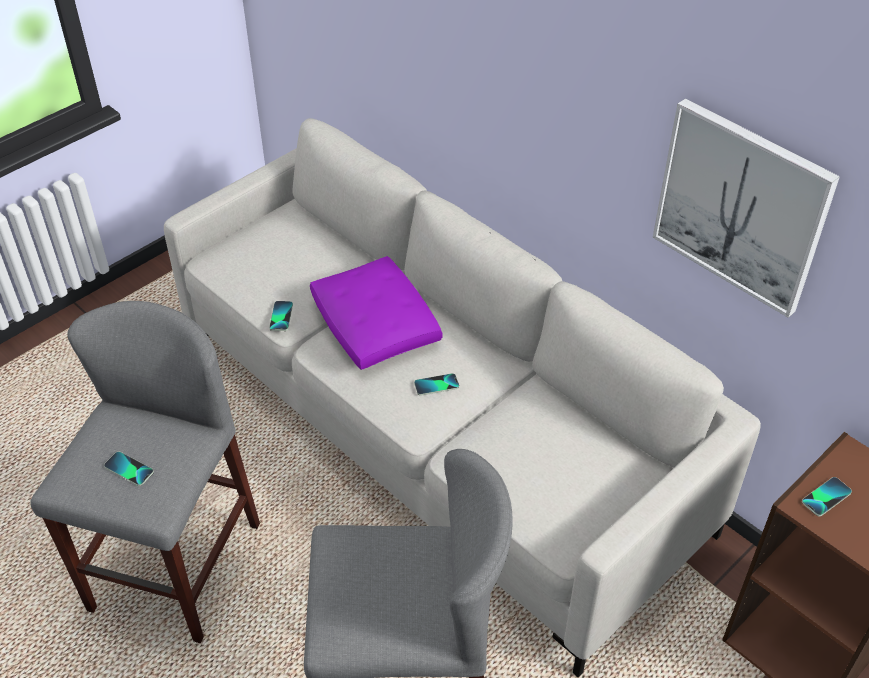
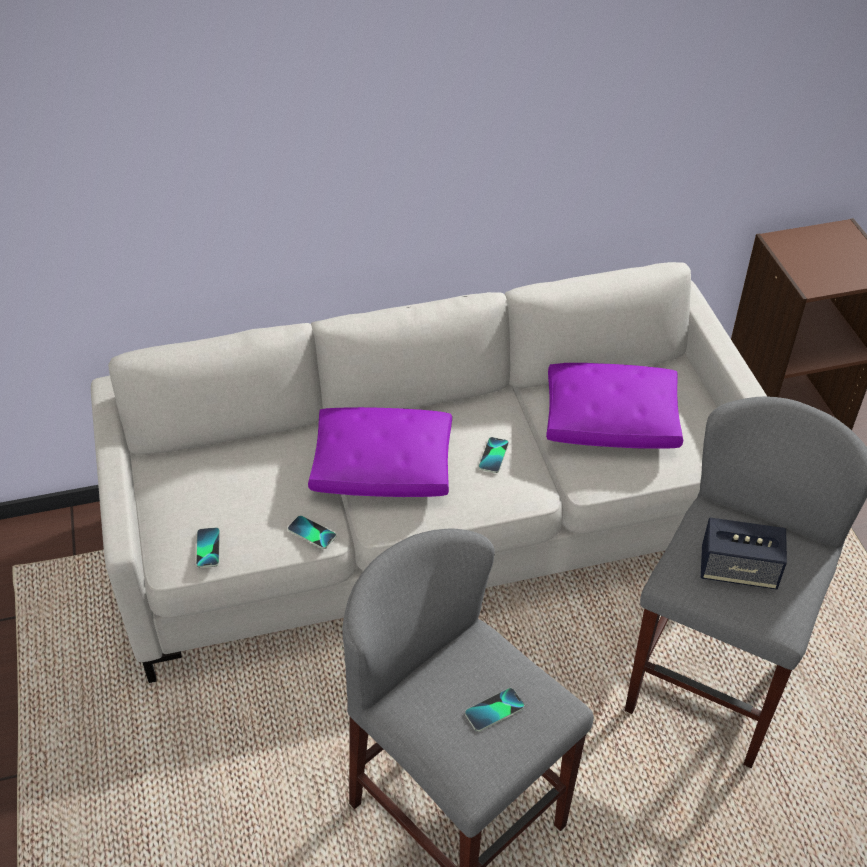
camera: 60 degrees left, 0 degrees up
(370, 581) = (738, 570): none -> speaker
(540, 445) = (609, 420): none -> purple pillow
(741, 206) = (640, 114): picture -> none
(826, 497) = (811, 271): phone -> phone (208, 548)

